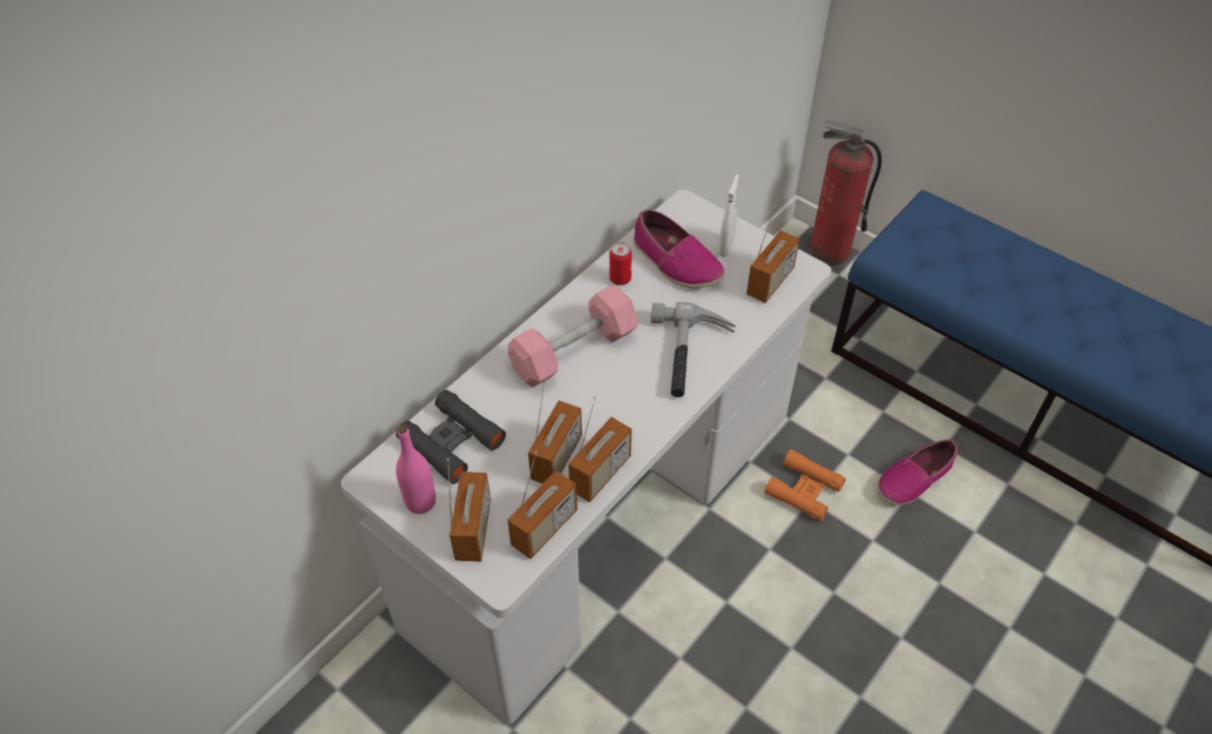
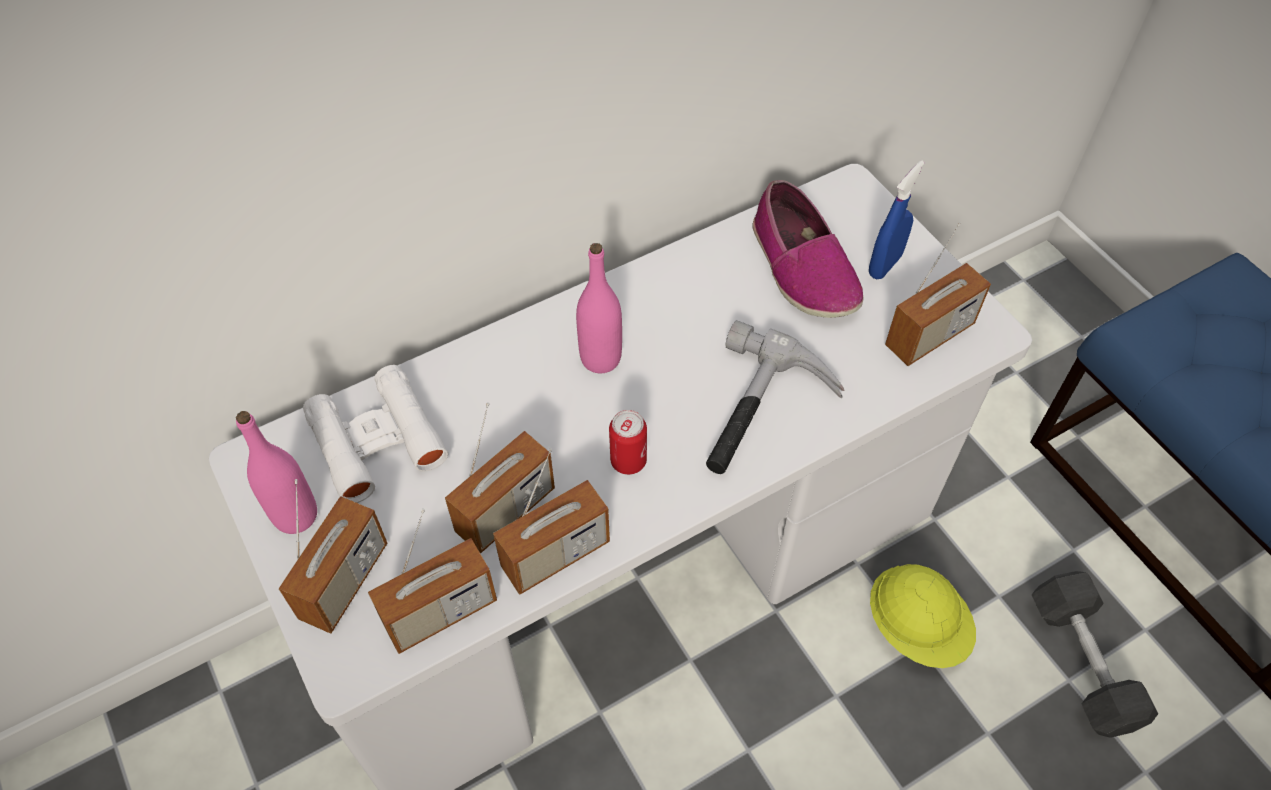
camera: 20 degrees right, 5 degrees up
(451, 442) = (376, 441): black binoculars -> white binoculars
(574, 351) = (600, 358): pink dumbbell -> pink bottle
(620, 279) = (711, 271): can -> can (628, 461)
(726, 247) = (885, 265): white spray bottle -> blue spray bottle
(804, 490) = (916, 627): orange binoculars -> yellow hard hat
(829, 251) = (1080, 300): fire extinguisher -> none
(914, 478) = (1082, 663): shoe -> grey dumbbell

